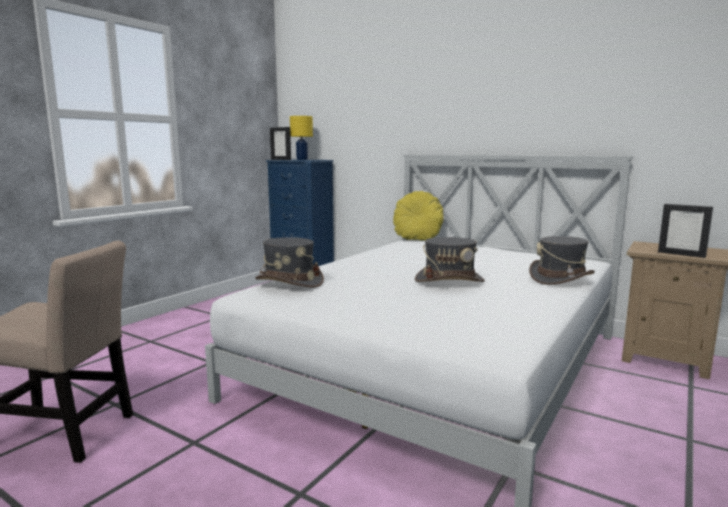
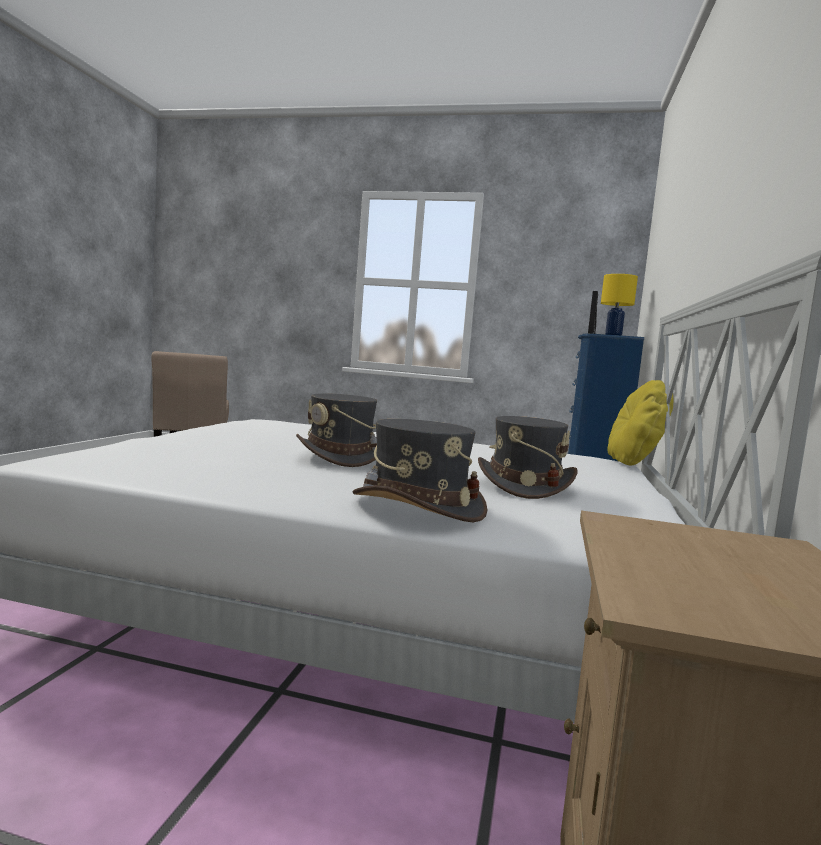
camera: 70 degrees right, 5 degrees down
(289, 282) = (289, 421): grey hat -> grey hat (524, 485)
(681, 254) = (638, 558): picture frame -> none

